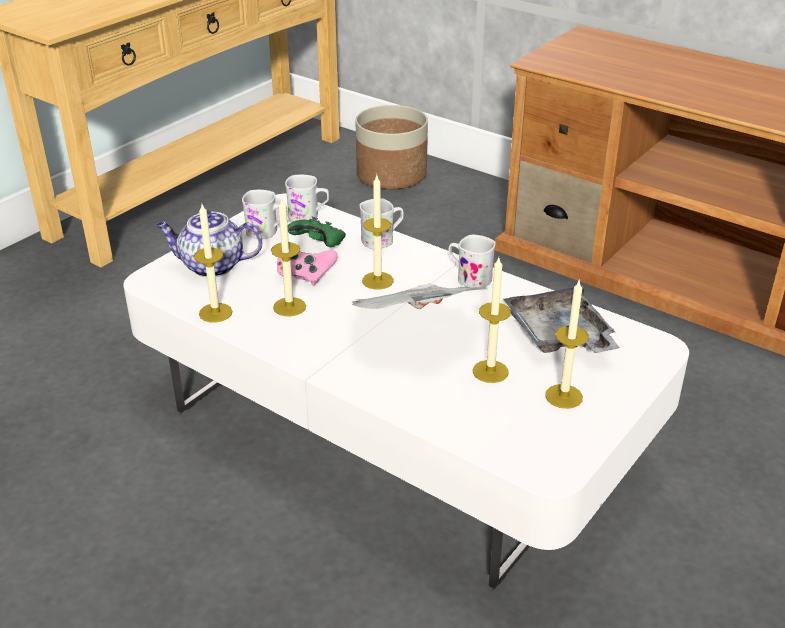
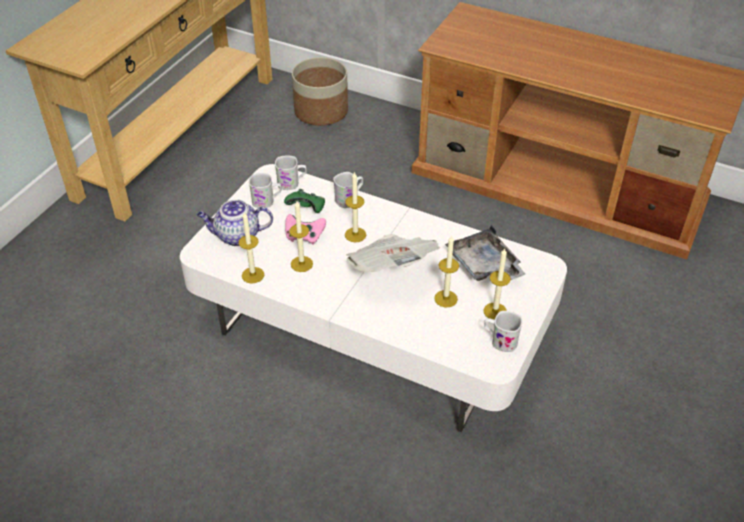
camera: 10 degrees left, 10 degrees up
(469, 278) = (416, 225): white mug -> white mug (500, 341)

